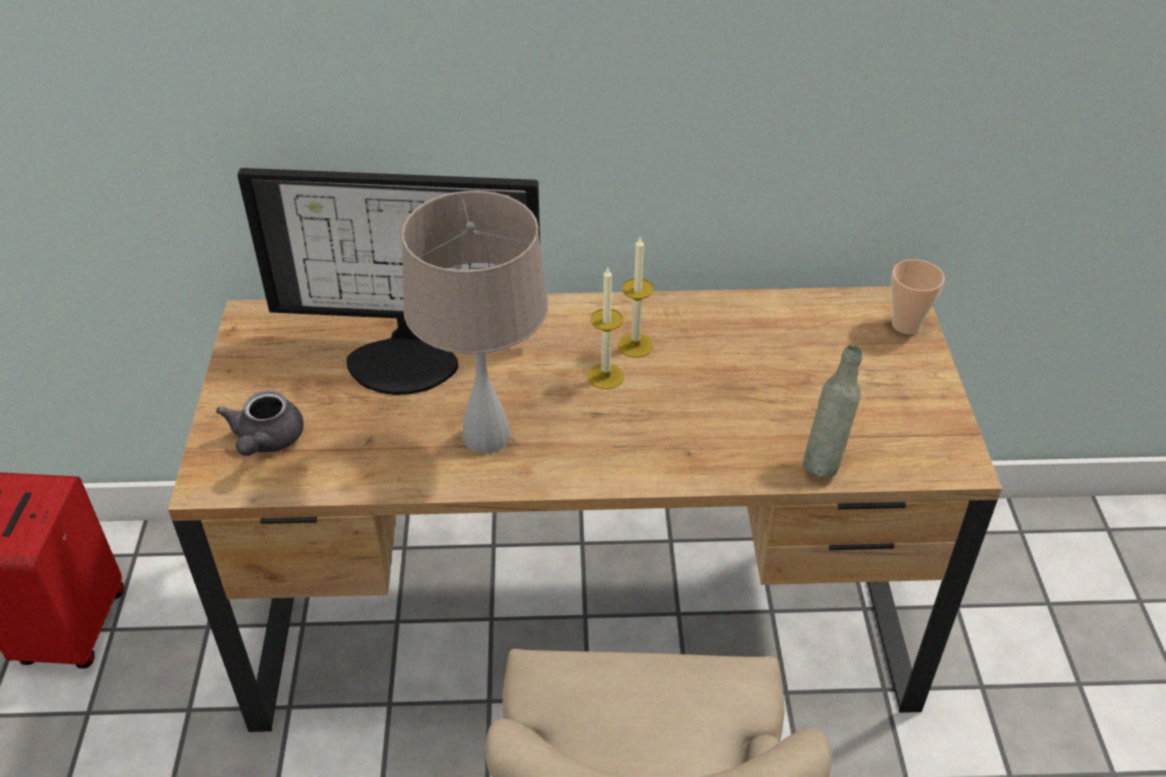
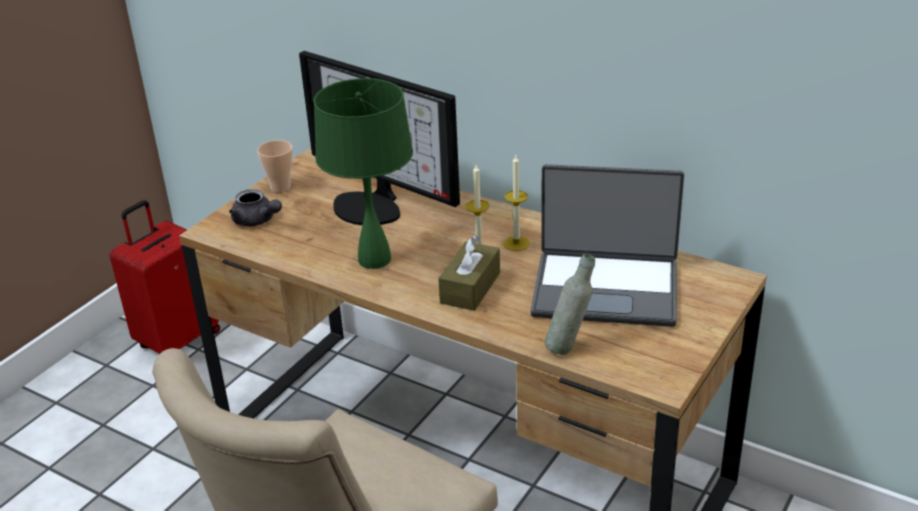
camera: 35 degrees right, 10 degrees down
(266, 441) = (257, 221): grey teapot -> grey teapot turned 90 degrees counterclockwise
(486, 437) = (374, 260): beige table lamp -> green table lamp
(642, 429) = (470, 288): none -> brown tissue box
(789, 368) = (606, 289): none -> laptop
(906, 325) = (722, 293): cup -> cup (280, 187)

